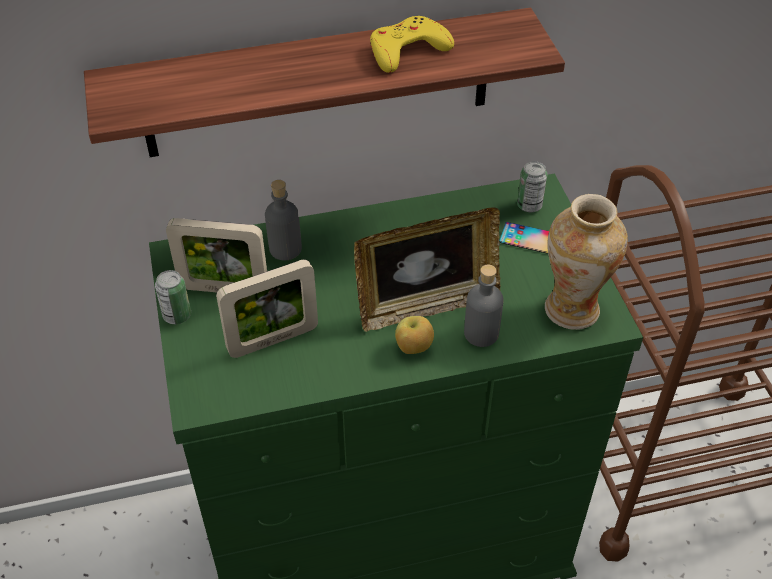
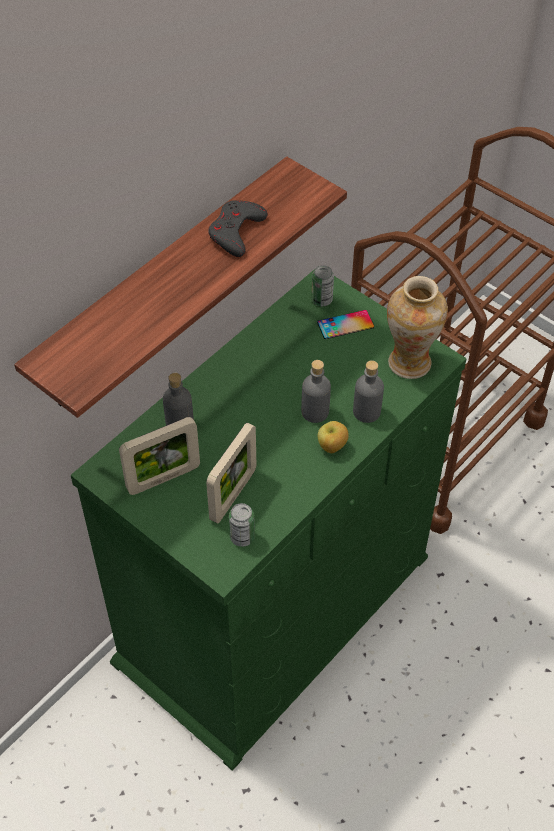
camera: 35 degrees left, 5 degrees up
(177, 315) = (147, 517): can -> can (242, 537)
(407, 50) = (236, 232): yellow game controller -> grey game controller
(426, 305) = (315, 411): picture frame -> grey bottle

